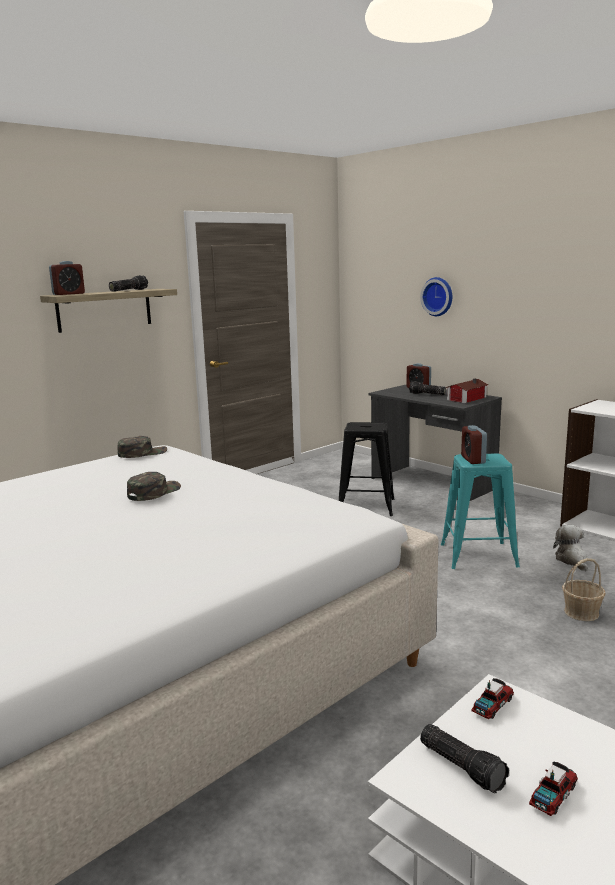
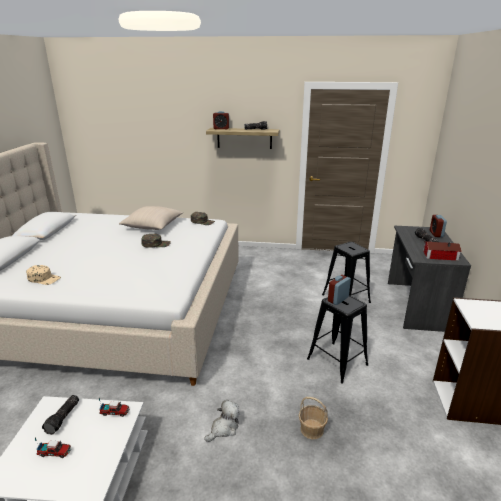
camera: 50 degrees right, 10 degrees up
(73, 481) = (153, 226): none -> beige pillow
(92, 601) = (44, 278): none -> beige cap
(438, 296) = (468, 167): wall clock -> none
(477, 555) = (336, 361): turquoise stool -> black stool
(572, 560) = (383, 403): plush toy -> plush toy (224, 428)

